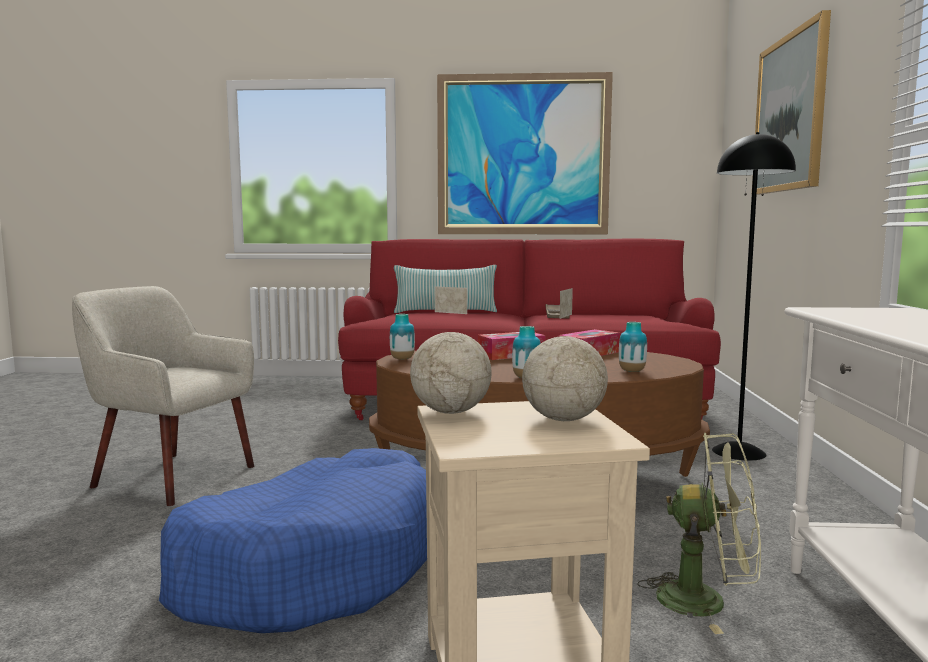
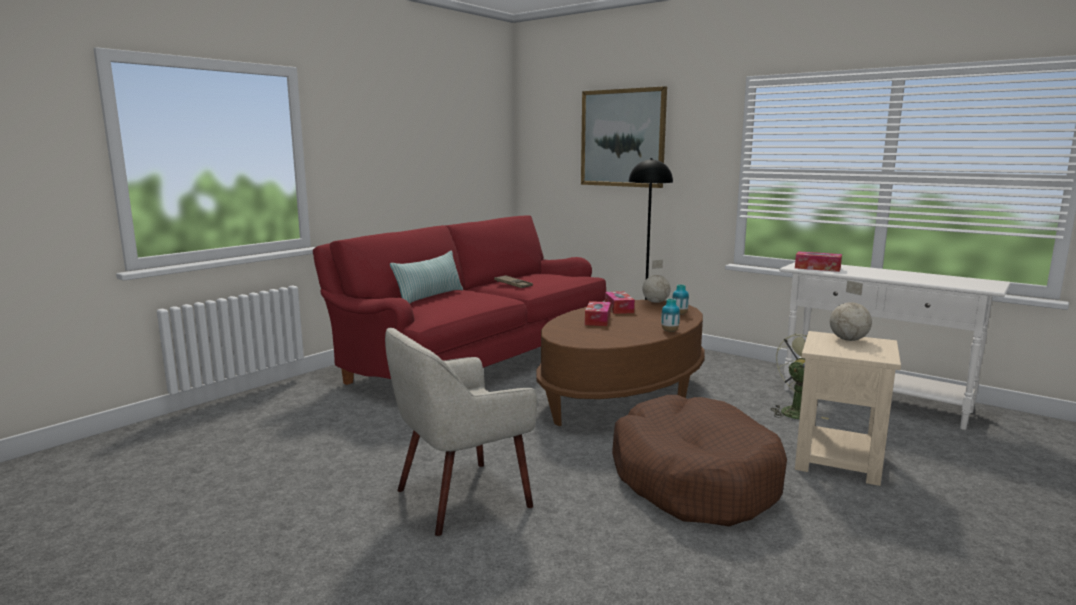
camera: 55 degrees left, 5 degrees up
(312, 567) = (693, 479): blue dog bed -> brown dog bed
(402, 359) = (571, 340): vase -> none
(450, 412) = (821, 350): globe -> globe (655, 302)
(523, 155) = (403, 147): picture -> none
(859, 314) = (817, 268): none -> tissue box

